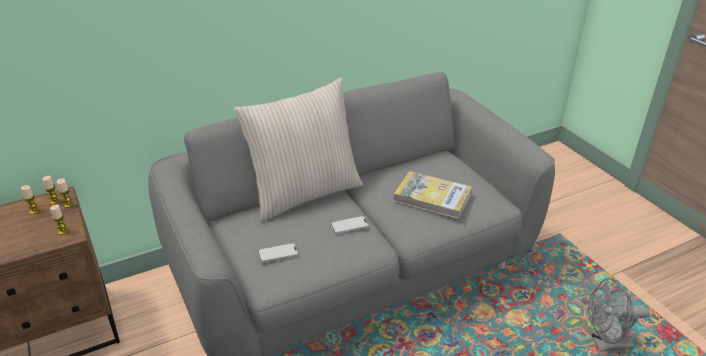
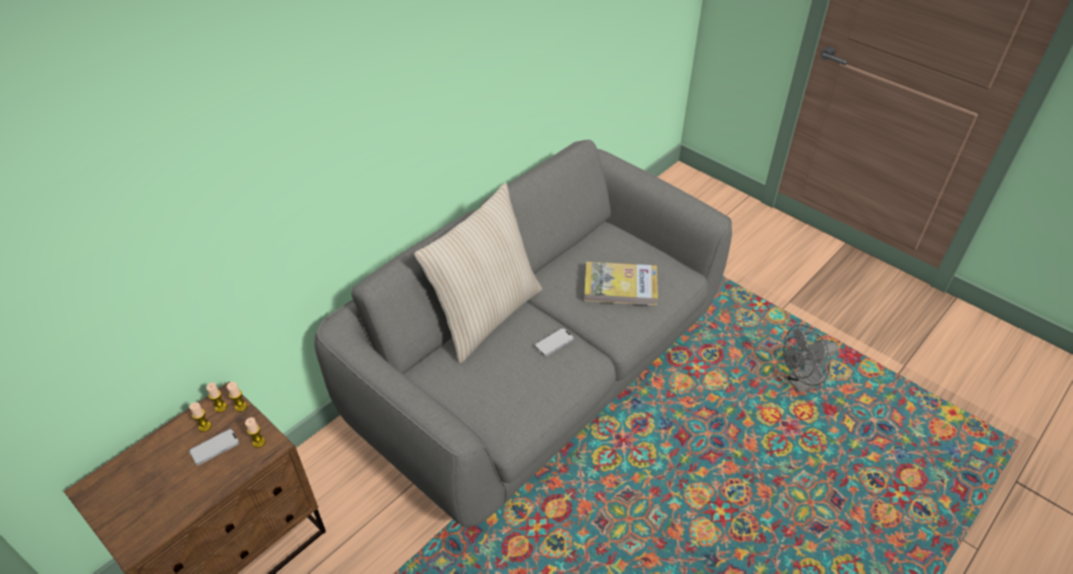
camera: 20 degrees left, 10 degrees up
(278, 253) = (499, 396): phone -> phone (214, 447)

